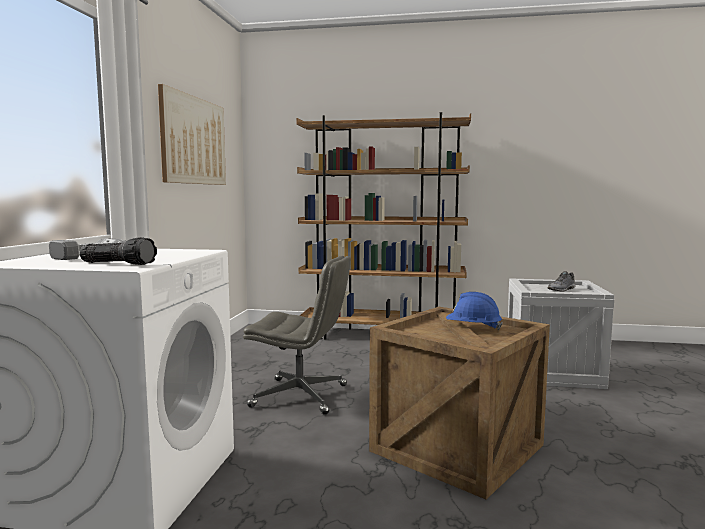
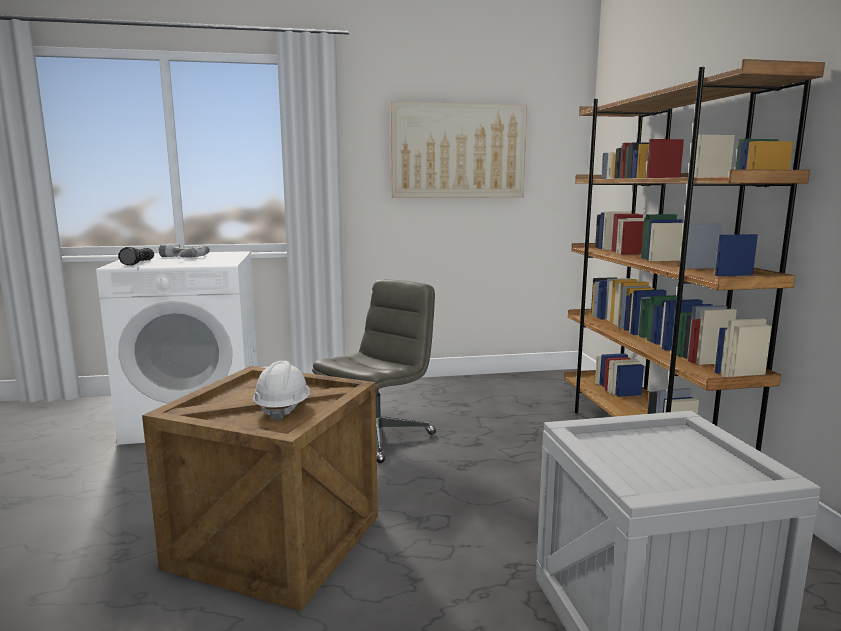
camera: 70 degrees right, 5 degrees up
(301, 396) = (377, 436): grey office chair -> grey office chair turned 135 degrees counterclockwise
(473, 328) = (282, 408): blue hard hat -> white hard hat
(562, 289) = (670, 463): grey shoe -> none

